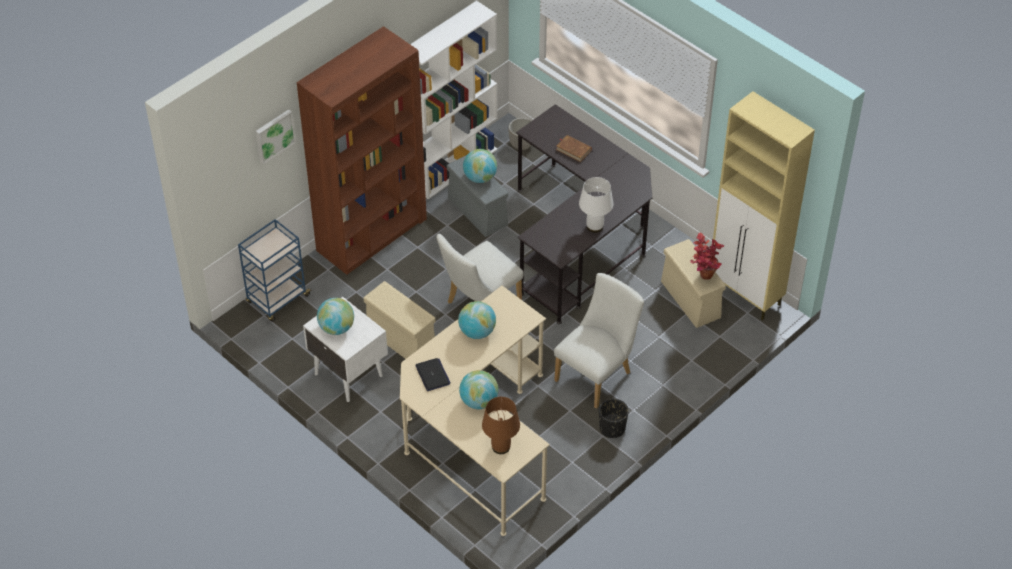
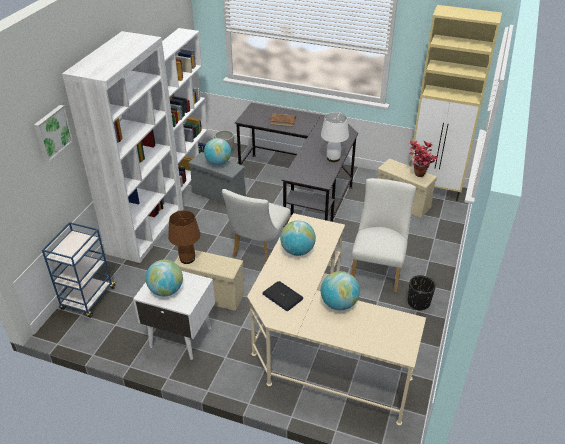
camera: 25 degrees left, 10 degrees down
(372, 234) = (146, 230): brown bookcase -> white bookcase
(500, 446) = (386, 335): brown table lamp -> brown table lamp (187, 258)

